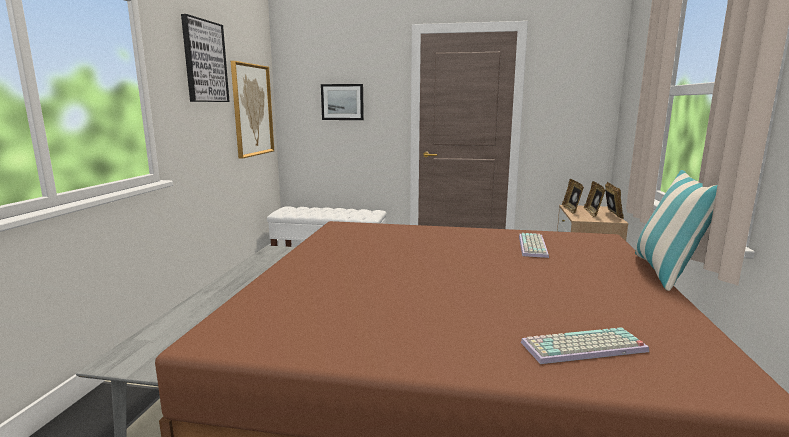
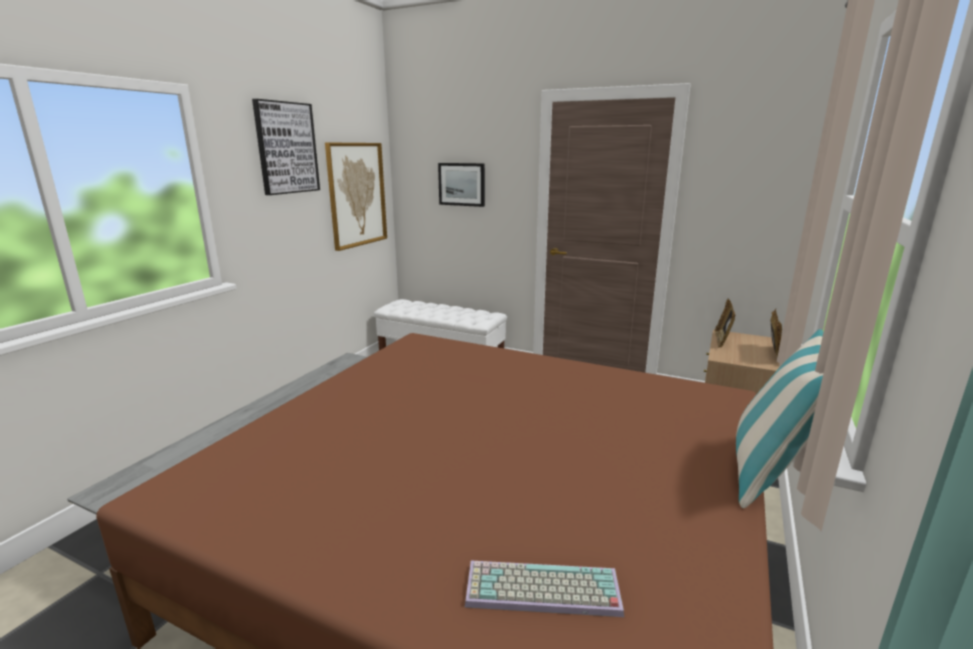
camera: 15 degrees right, 5 degrees up
(534, 246) = (618, 401): keyboard -> none
(592, 213) = (748, 349): picture frame -> none

